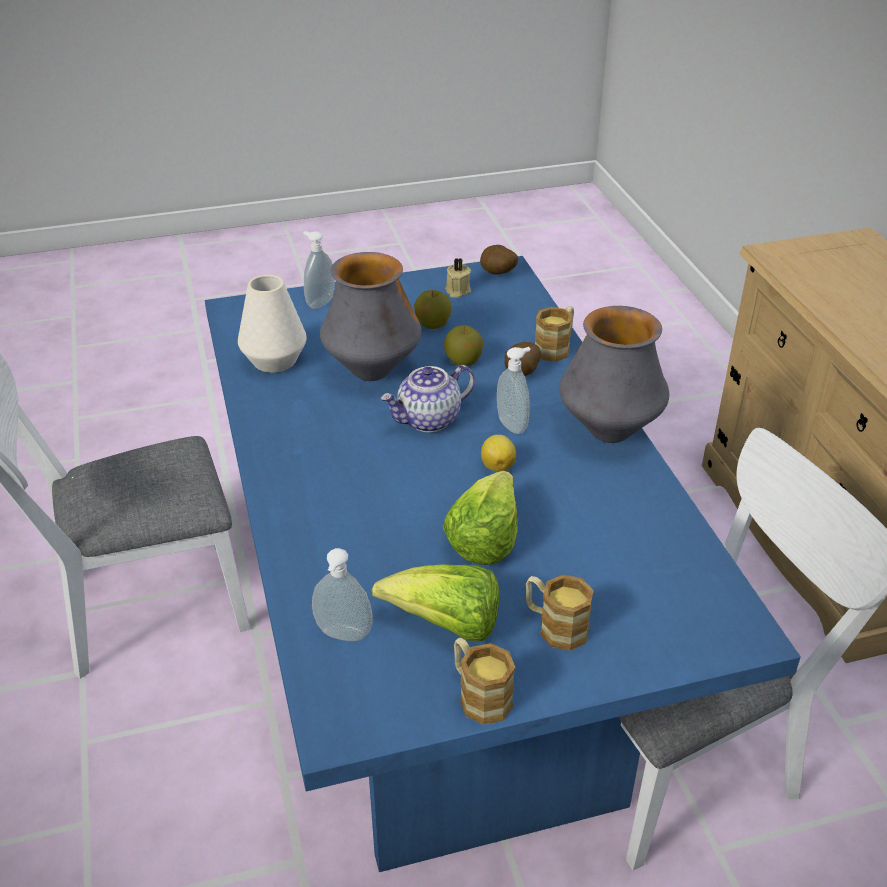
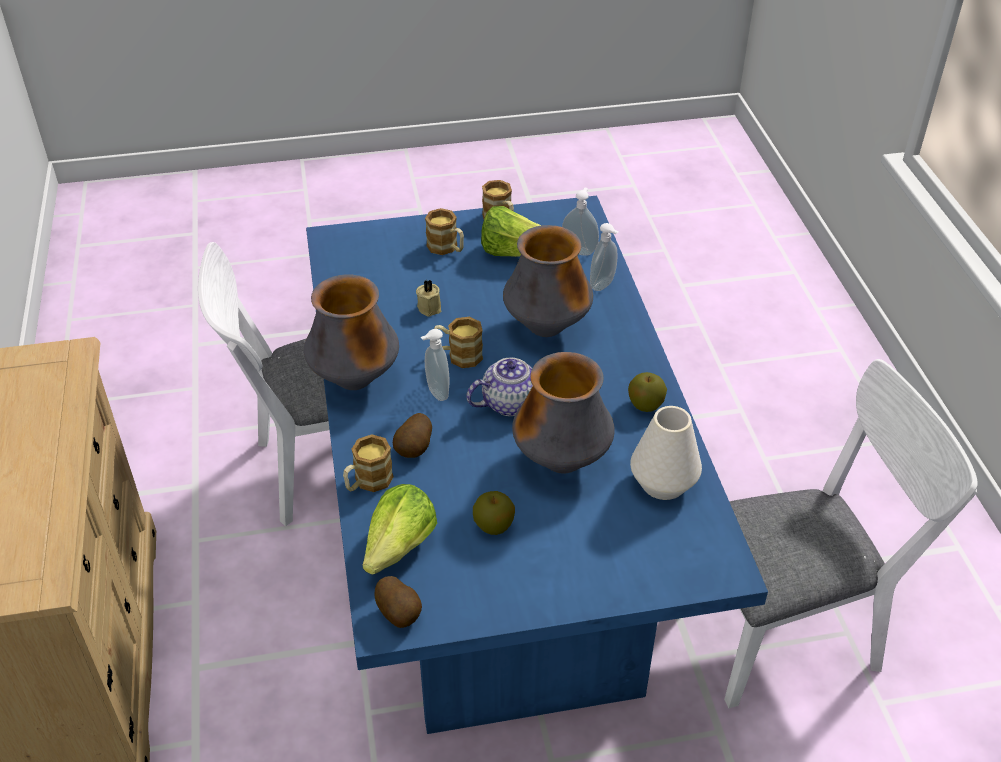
camera: 175 degrees left, 5 degrees up
(319, 302) = (626, 574): soap dispenser -> soap dispenser (604, 285)
(391, 506) = (546, 328): none -> vase
(457, 291) = (457, 584): beige candle -> beige candle (430, 307)
(463, 362) = (468, 469): apple -> apple (645, 405)
(483, 538) = (481, 301): lettuce -> lettuce (400, 546)
(498, 465) = (458, 355): lemon -> mug

